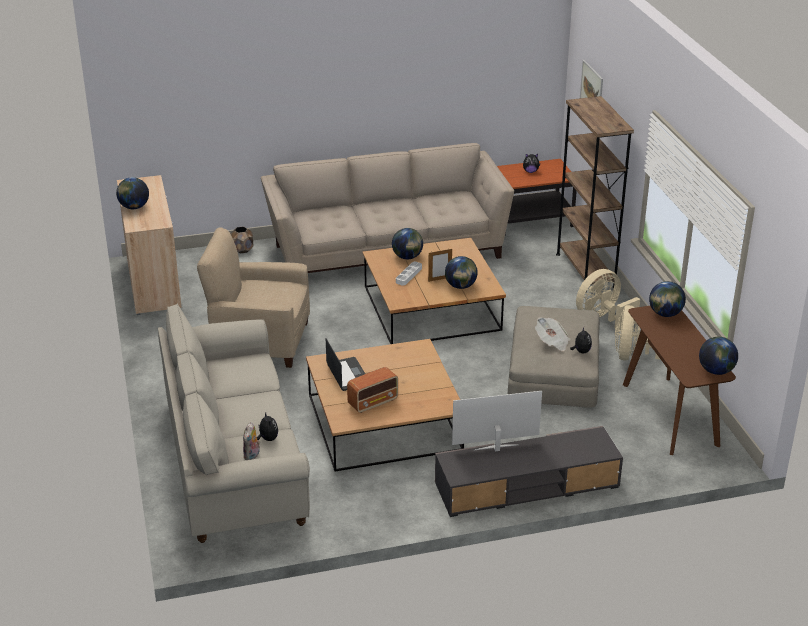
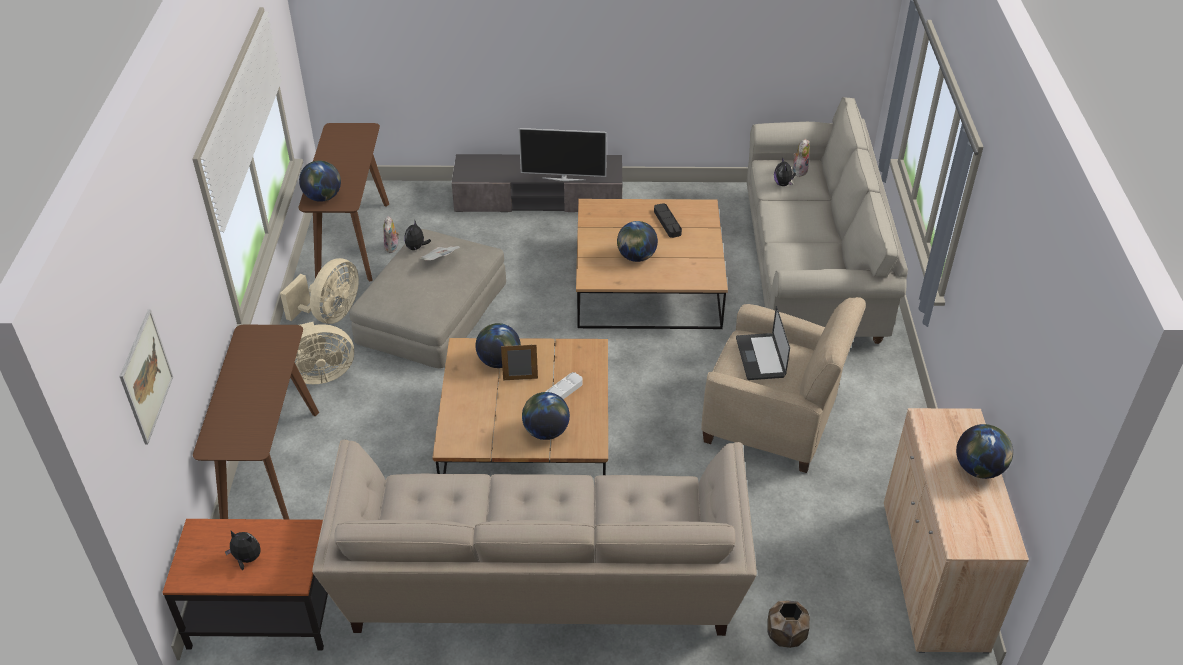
camera: 165 degrees left, 10 degrees up
(348, 375) = (685, 257): laptop -> laptop (760, 357)
(373, 402) = (667, 222): radio -> black tray
(585, 270) = (271, 466): brown bookcase -> brown console table
(629, 414) = (392, 247): none -> plush toy
(716, 371) = (336, 132): globe -> globe (636, 257)

